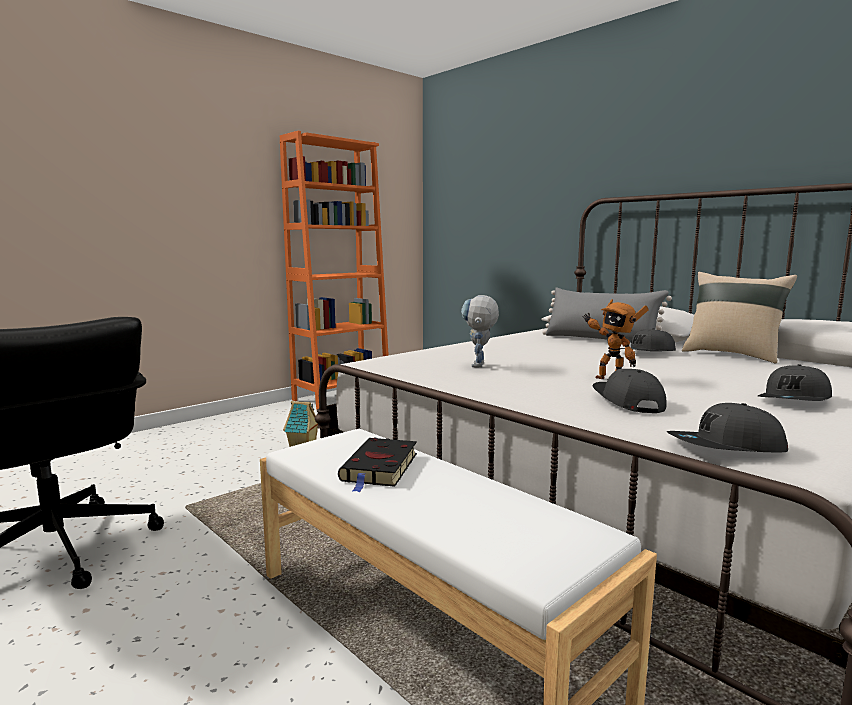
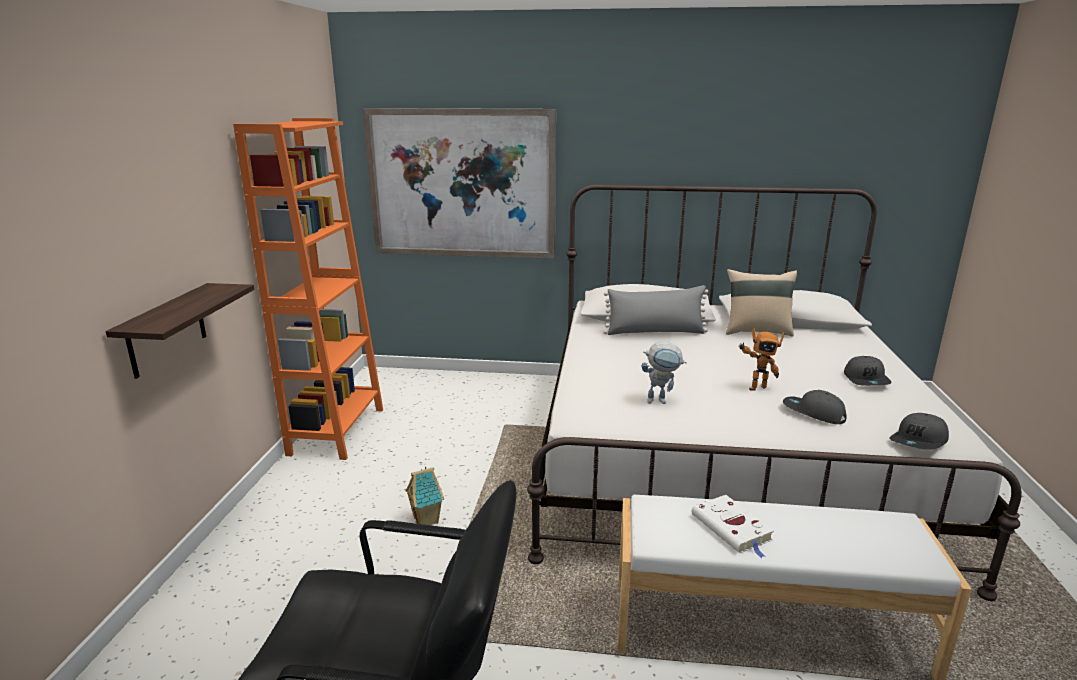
camera: 40 degrees left, 10 degrees up
(178, 258) = (167, 330): none -> shelf
(379, 468) = (733, 529): black book -> white book
(479, 366) = (661, 401): toy robot -> toy robot turned 60 degrees counterclockwise
(498, 207) = (462, 183): none -> picture
(647, 353) = (713, 344): grey cap -> none

